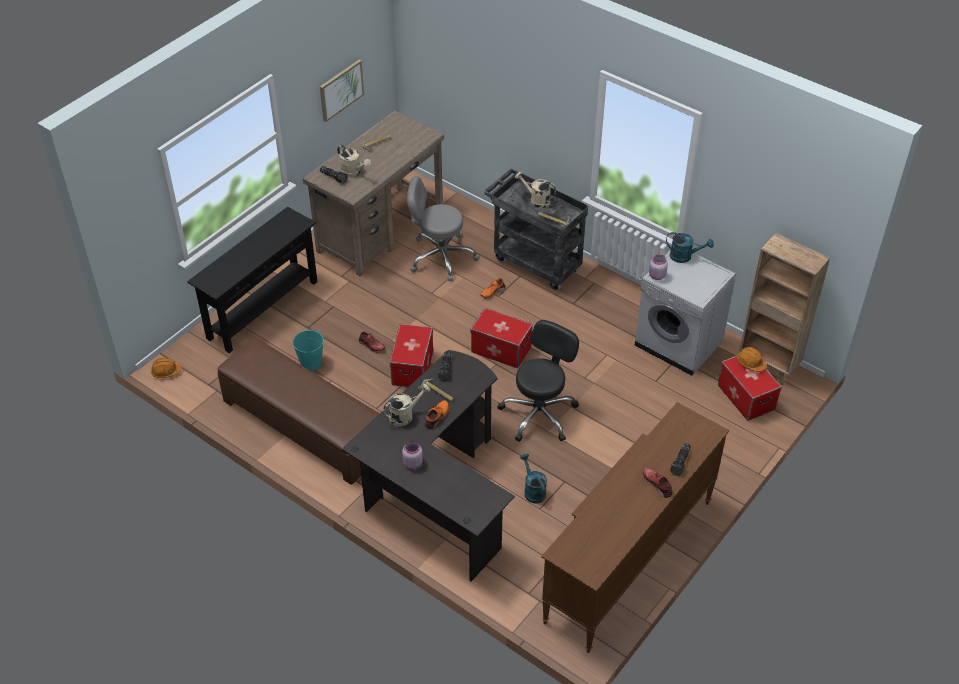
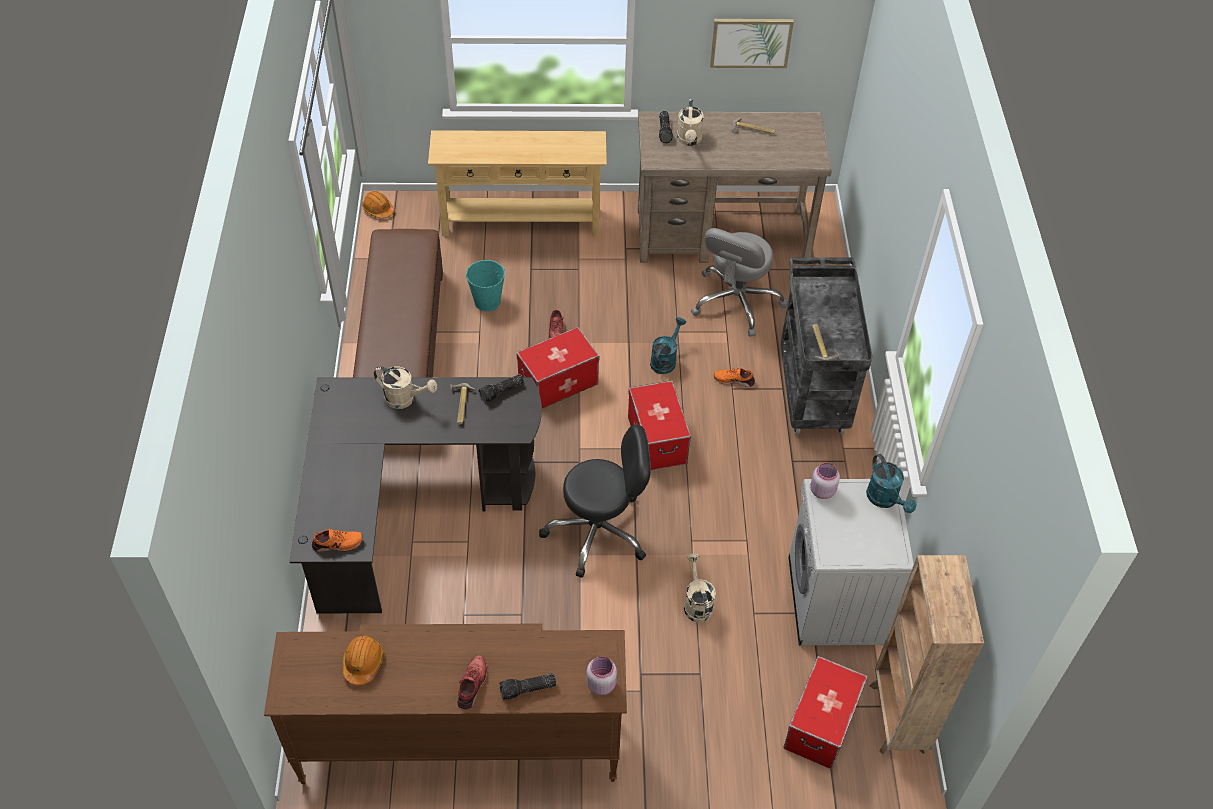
camera: 50 degrees right, 5 degrees up
(262, 309) = (521, 222): black console table -> beige console table
(412, 463) = (345, 445): pink jar -> pink jar (601, 683)
(437, 417) = (426, 426): orange shoe -> orange shoe (337, 544)
(438, 257) = (735, 304): grey office chair -> grey office chair turned 120 degrees counterclockwise
(533, 490) = (484, 592): turquoise watering can -> turquoise watering can (665, 359)
(536, 200) = (836, 311): beige watering can -> beige watering can (696, 603)
(750, 363) = (846, 689): orange hard hat -> orange hard hat (363, 663)

